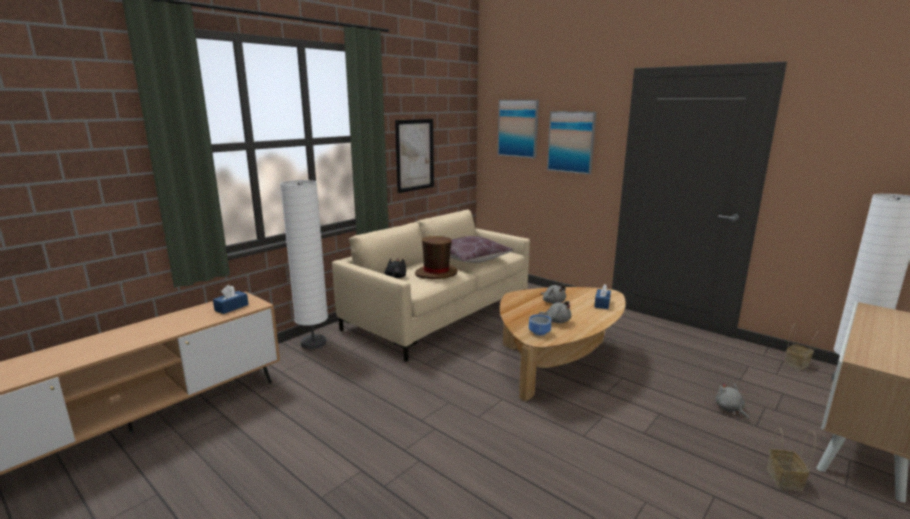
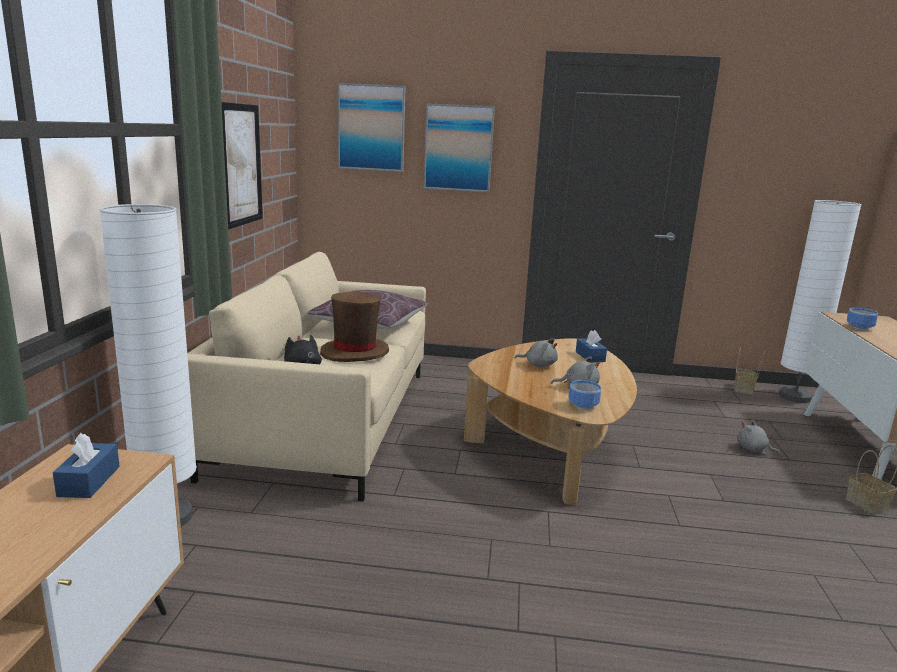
camera: 35 degrees left, 0 degrees up
(869, 321) = (858, 327): none -> bowl

